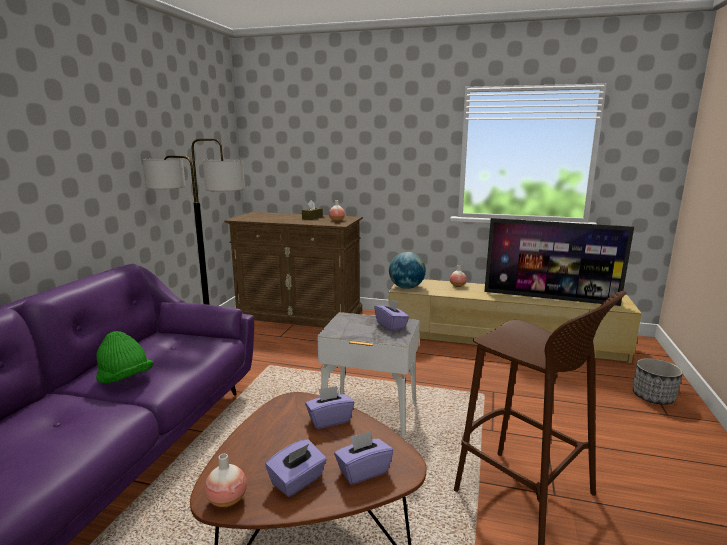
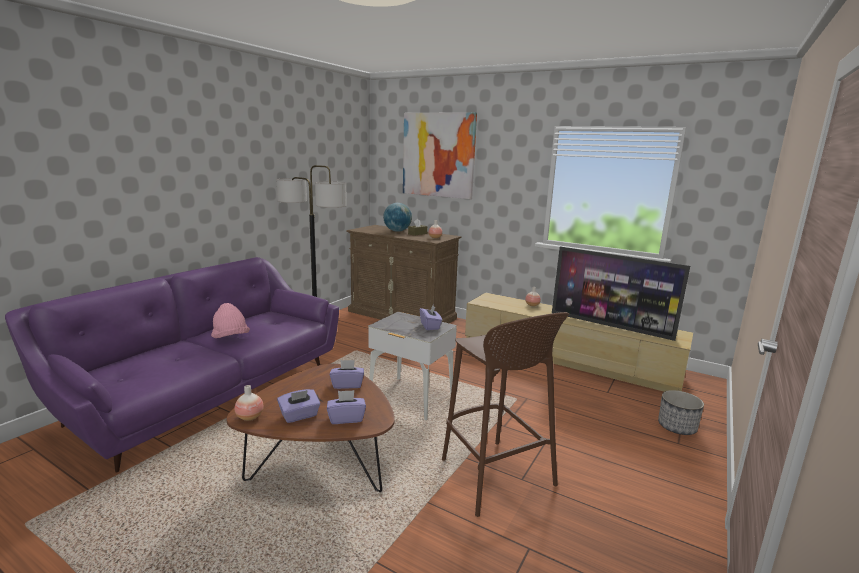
camera: 15 degrees right, 0 degrees up
(125, 379) = (230, 338): green hat -> pink hat
(327, 125) = (438, 155): none -> picture
(406, 287) = (485, 301): globe -> globe (397, 231)

